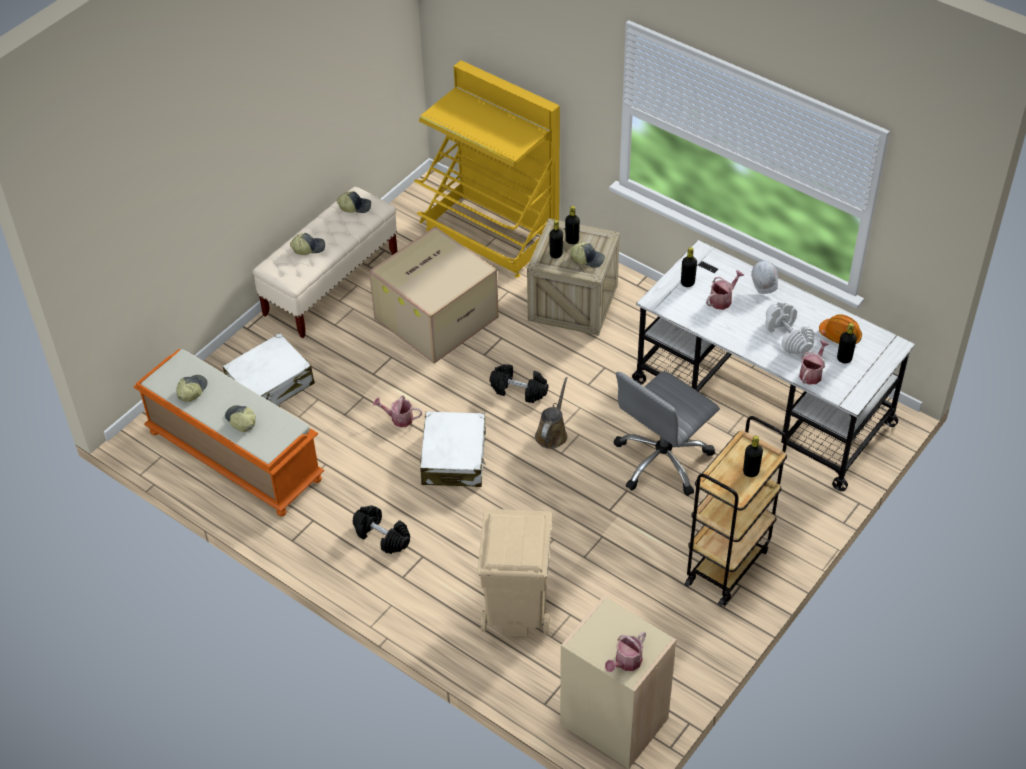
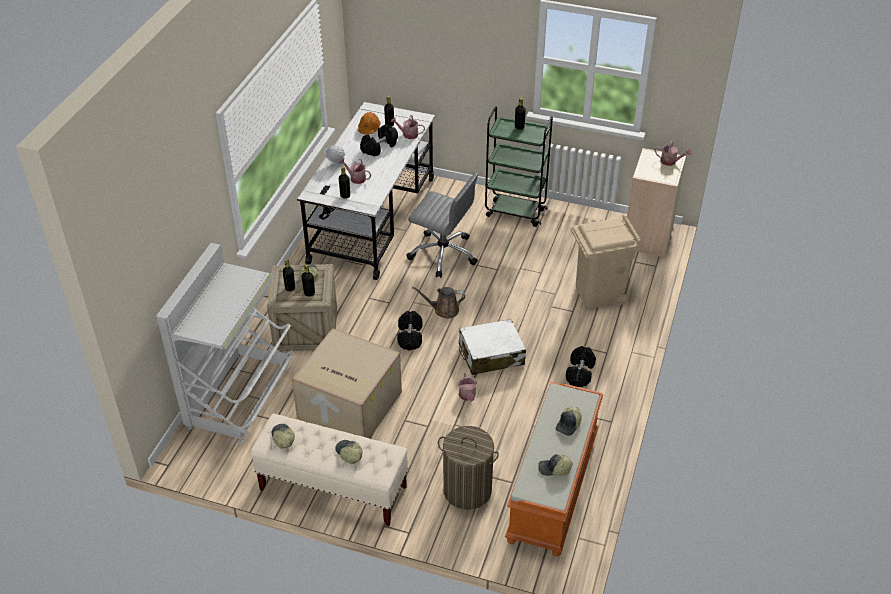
camera: 110 degrees left, 5 degrees down
(271, 384) = (467, 490): white suitcase -> laundry basket
(488, 238) = (242, 398): yellow shoe rack -> white shoe rack
(728, 569) = (516, 213): brown cart -> green cart
(787, 336) = (379, 147): white dumbbell -> black dumbbell

